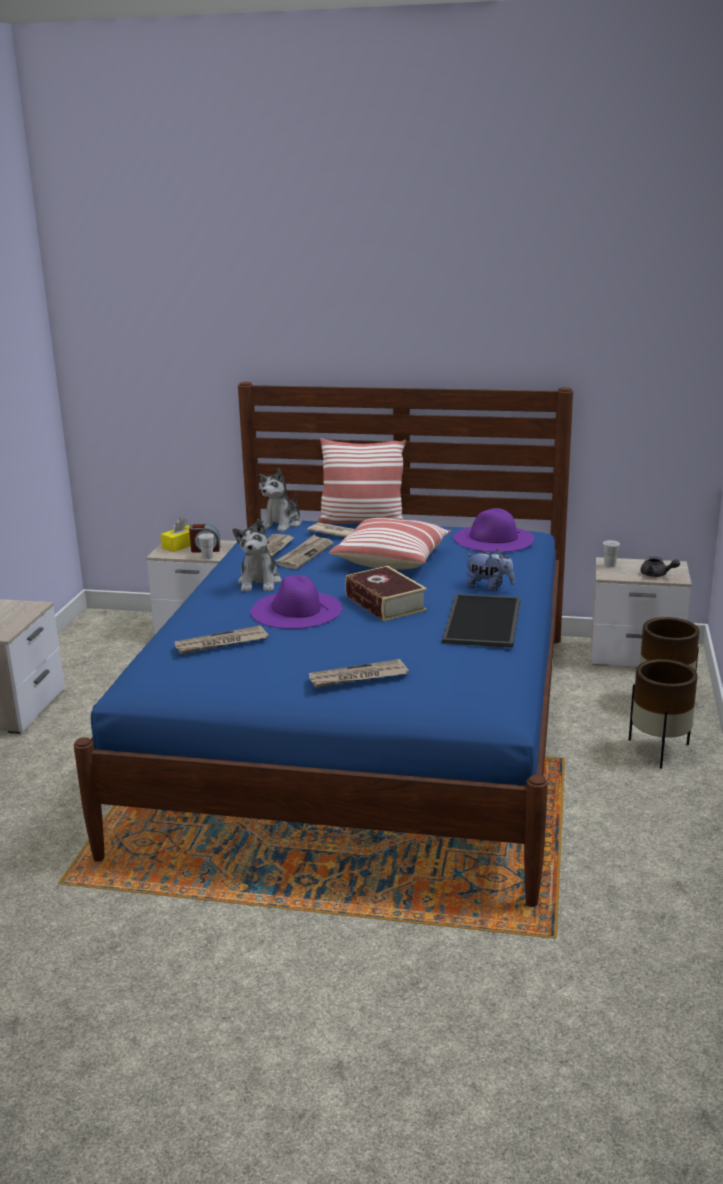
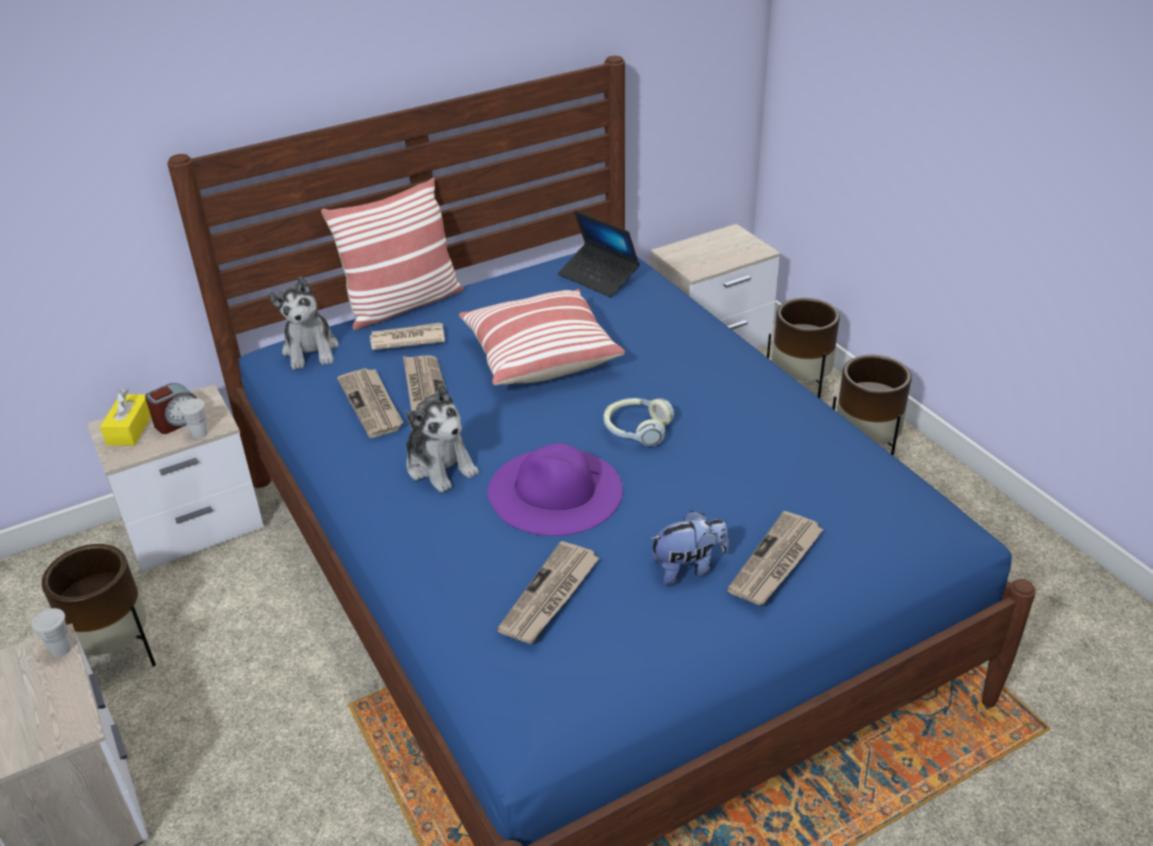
camera: 40 degrees left, 15 degrees up
(103, 663) = (118, 654): none -> brown planter
(385, 603) = (636, 430): book -> headphones
(484, 621) = (772, 408): tray -> none
(489, 587) = (699, 353): plush toy -> plush toy (688, 568)
(493, 538) = (598, 277): purple hat -> laptop
(609, 565) = (678, 256): white cup -> white cup (61, 649)
(657, 575) = (737, 253): grey teapot -> none

